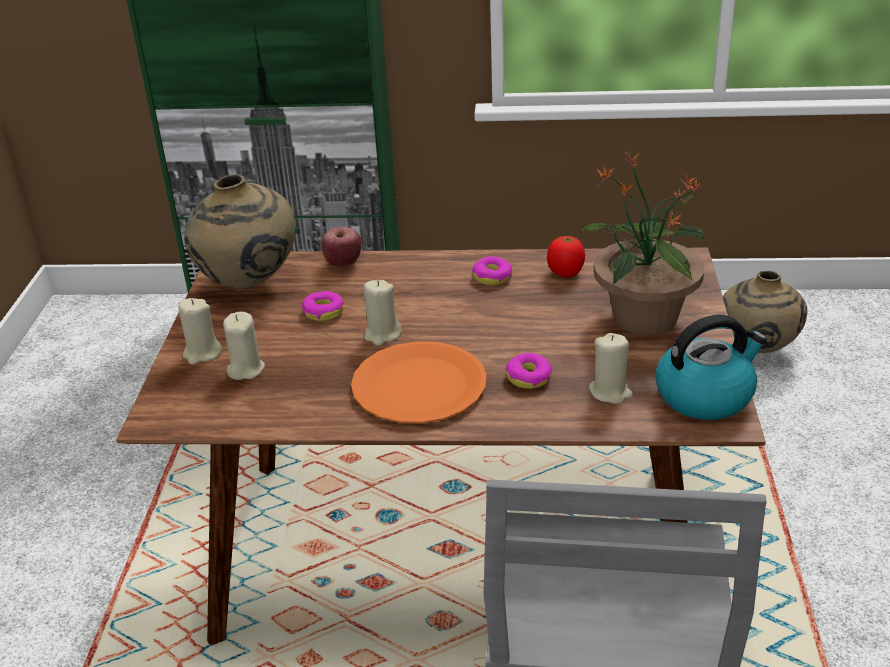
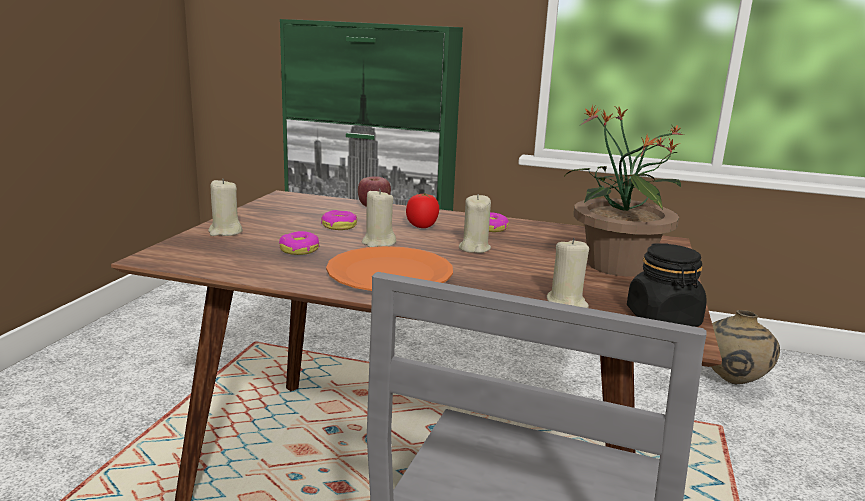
camera: 10 degrees right, 15 degrees down
(245, 369) = (251, 244): beige candle -> beige candle (474, 248)
(249, 285) = (292, 207): beige vase -> none
(529, 377) = (492, 283): donut -> donut (299, 250)
(566, 273) = (555, 234): tomato -> tomato (422, 226)
(705, 395) = (663, 319): kettle -> black jar

